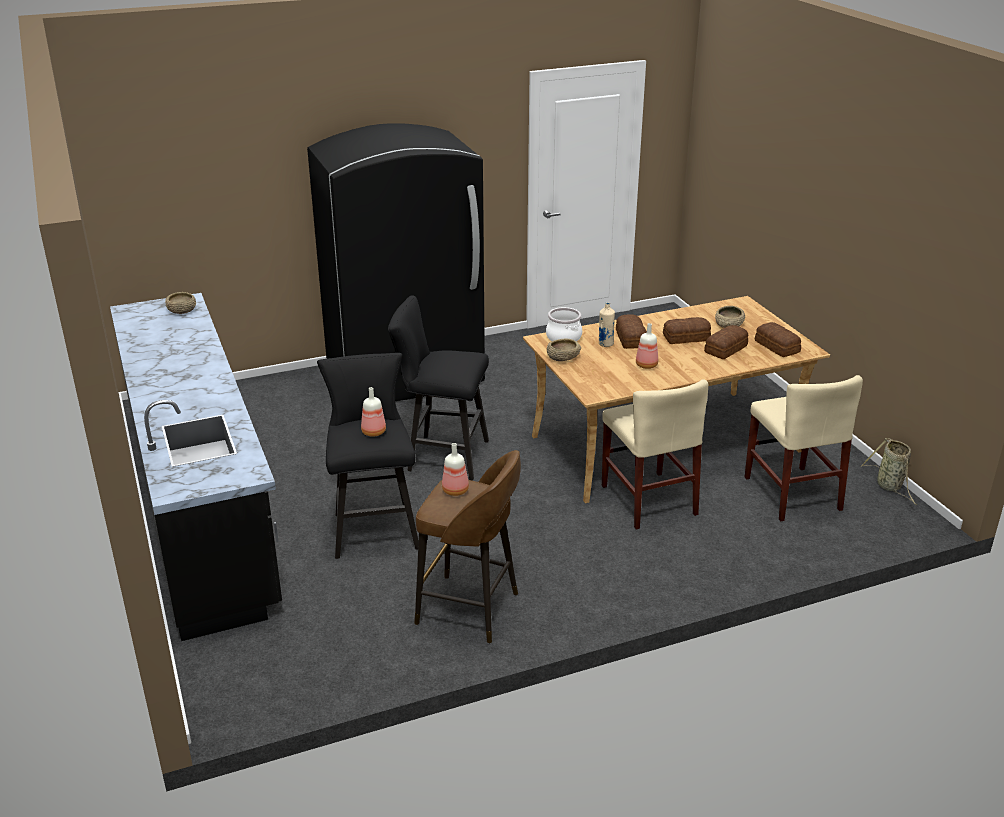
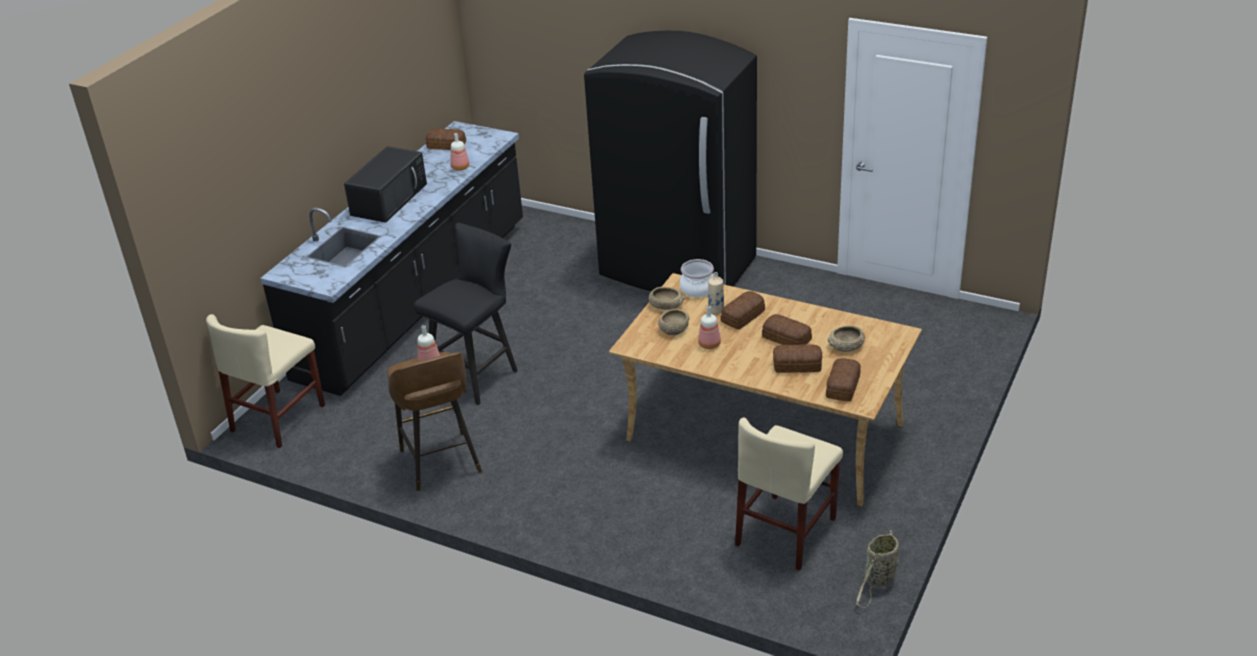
camera: 50 degrees right, 5 degrees up
(144, 325) = (447, 145): none -> bread
(168, 385) = (389, 198): none -> black microwave
(181, 310) = (485, 142): beige bowl -> beige bowl (674, 328)
(373, 432) = (459, 296): bottle -> bottle (459, 167)
(442, 456) = (597, 347): black stool -> none
(648, 500) = (672, 466): beige chair -> beige chair (278, 418)

